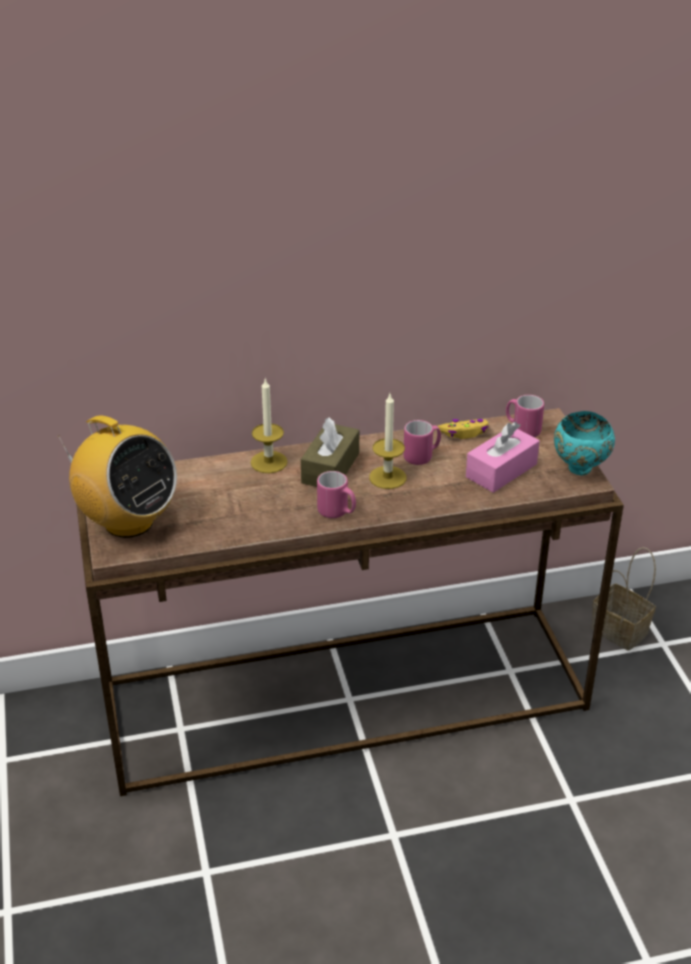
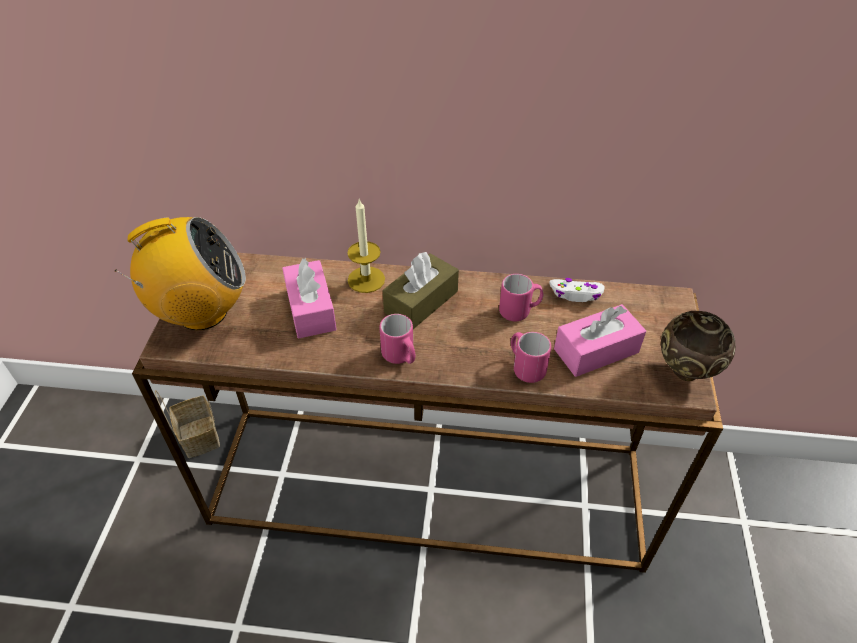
camera: 20 degrees right, 10 degrees up
(128, 521) = (201, 313): radio -> radio turned 75 degrees counterclockwise
(232, 496) = (311, 309): none -> pink tissue box
(387, 477) = (472, 327): candle -> none
(464, 433) = (576, 294): yellow game controller -> white game controller
(522, 430) = (639, 305): pink mug -> pink mug (525, 367)
(580, 470) = (685, 373): turquoise bowl -> brown bowl
(621, 631) = (707, 495): basket -> basket (201, 437)

